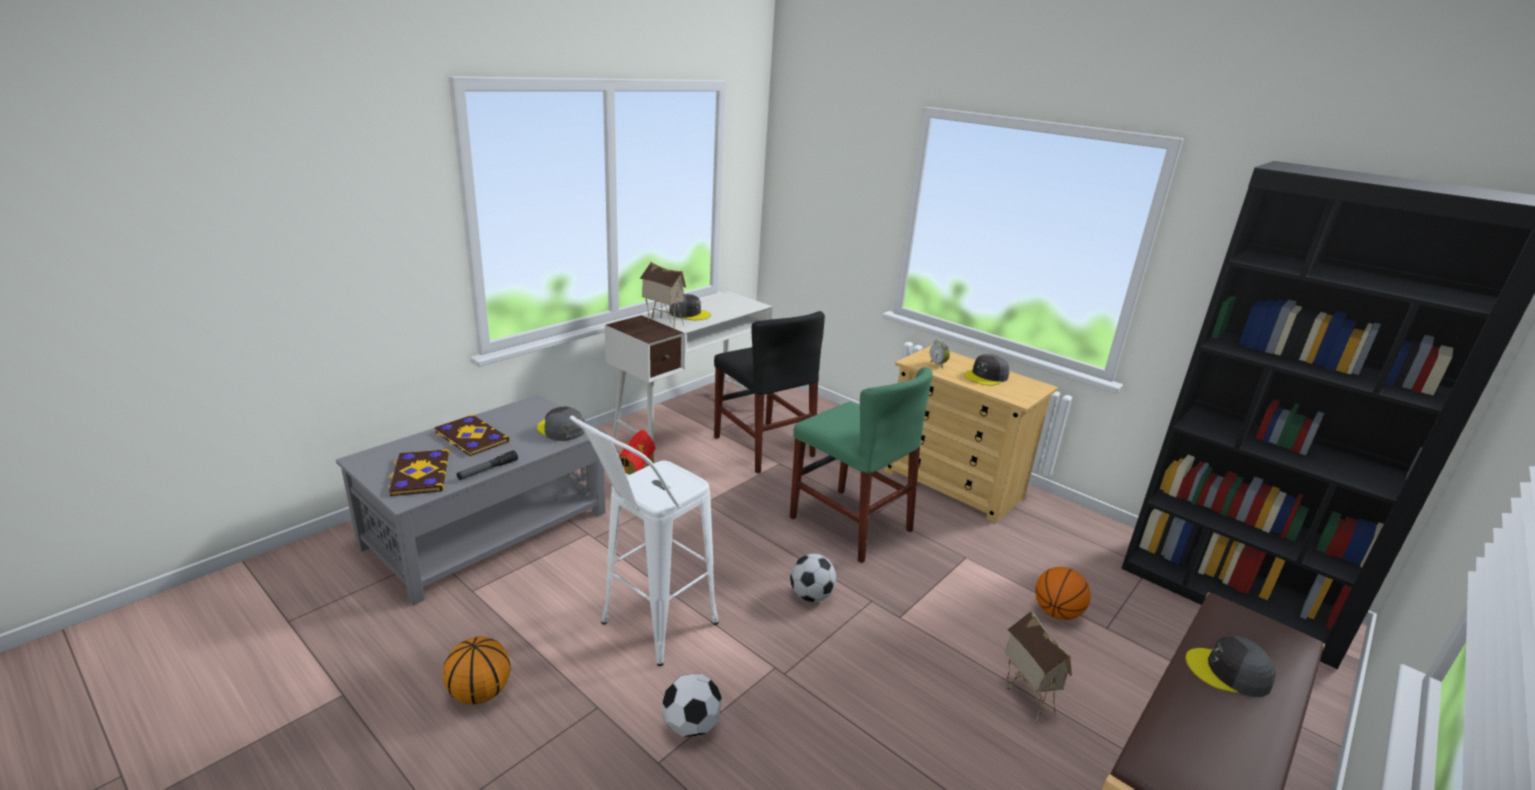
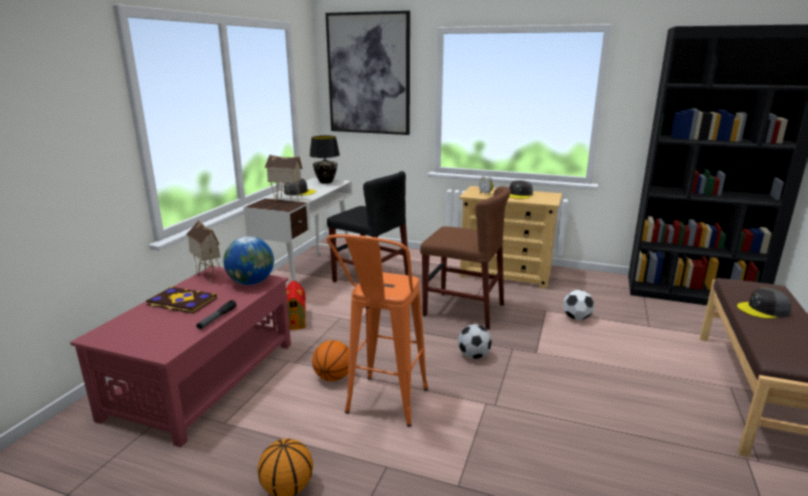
camera: 20 degrees left, 5 degrees down
(419, 474) = (160, 334): book -> none
(486, 529) = (203, 379): grey coffee table -> red coffee table
(561, 429) = (251, 282): grey cap -> globe
(646, 632) = (383, 409): white stool -> orange stool
(691, 725) = (461, 455): football -> football (576, 318)
(738, 302) = (326, 182): none -> black table lamp
(828, 160) = (369, 74): none -> picture
(850, 524) = (463, 310): green chair -> brown chair
(1025, 698) = (640, 374): toy house -> toy house (208, 276)
(1056, 613) = (617, 325): basketball -> basketball (333, 377)

